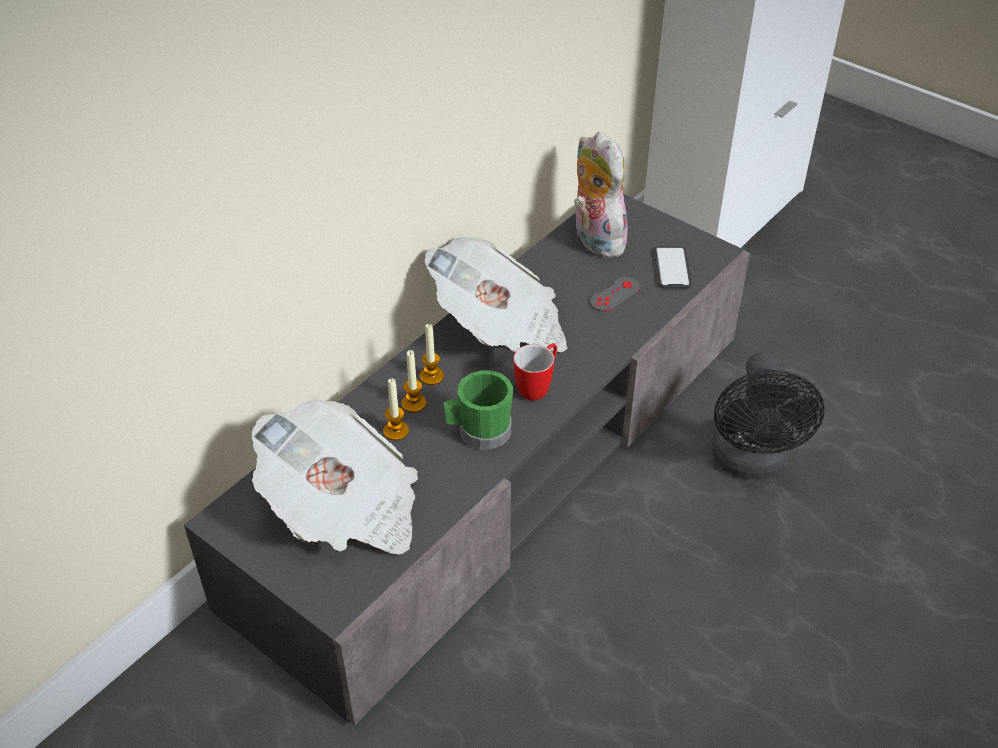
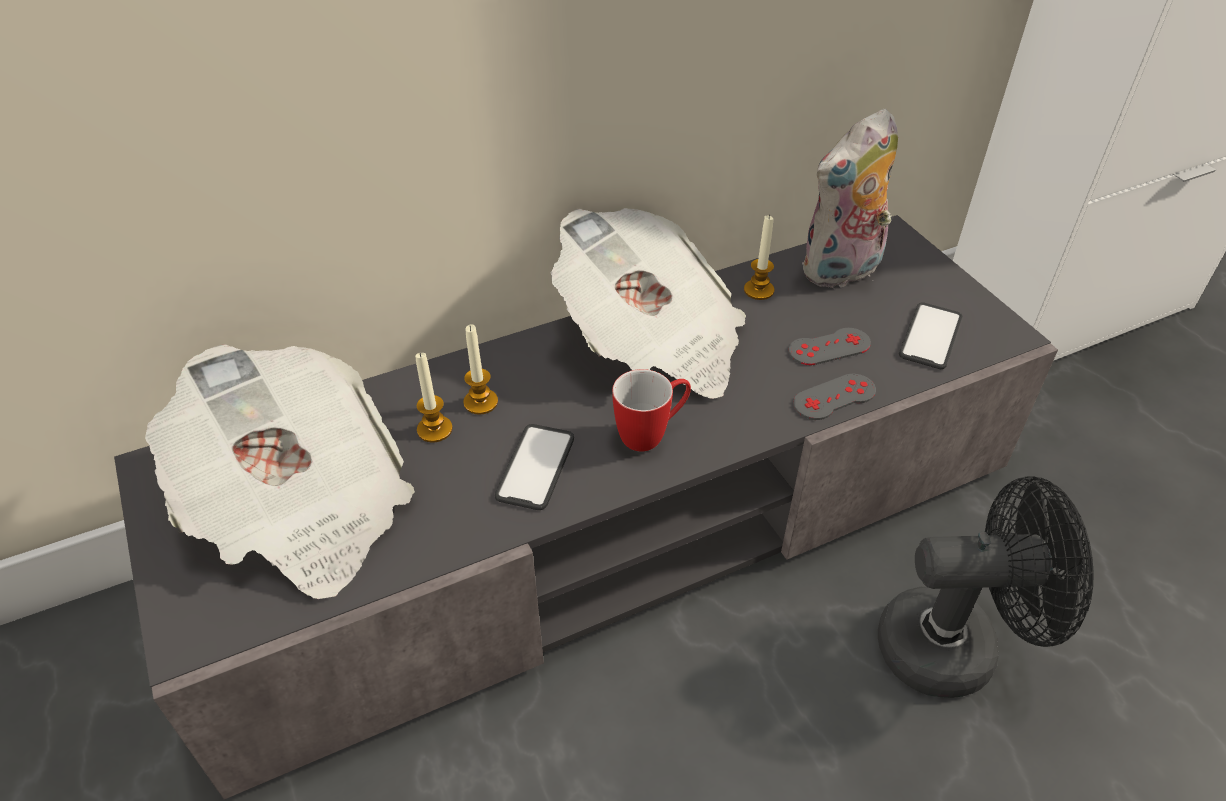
camera: 25 degrees right, 0 degrees up
(431, 376) = (525, 376): candle -> candle (758, 290)
(479, 432) = (535, 467): green mug -> phone
(594, 240) = (841, 272): plush toy -> plush toy turned 120 degrees counterclockwise
(635, 326) = (834, 397): none -> grey game controller
(751, 463) = (955, 646): black fan -> black fan turned 120 degrees counterclockwise

